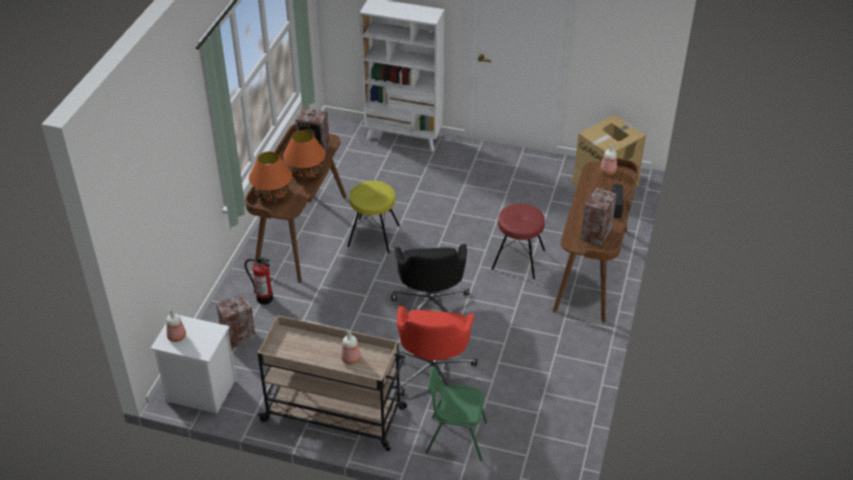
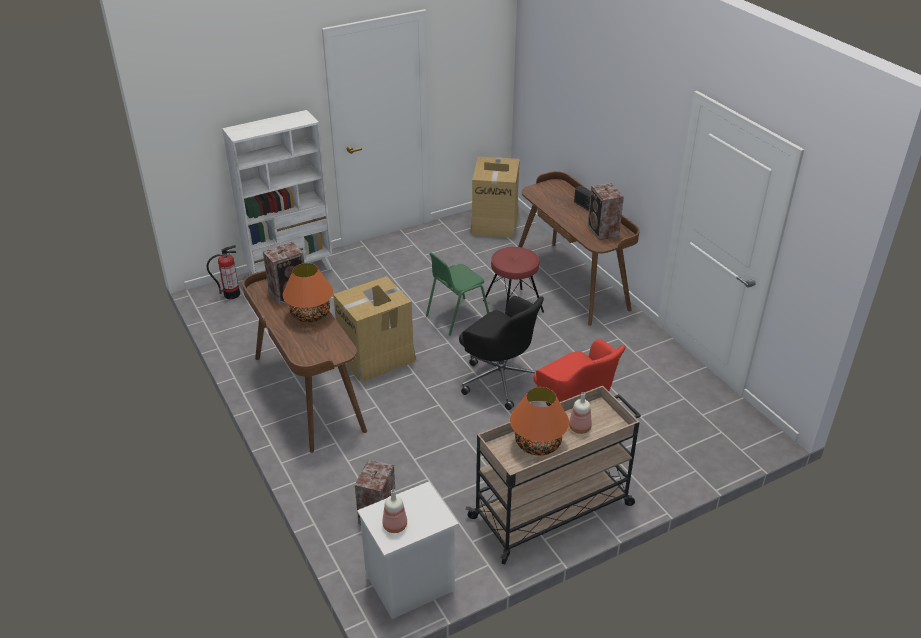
camera: 45 degrees left, 5 degrees down
(264, 298) = (353, 466): fire extinguisher -> fire extinguisher (231, 294)
(272, 195) = (307, 348): orange table lamp -> orange table lamp (538, 444)
(374, 236) = (376, 357): yellow stool -> cardboard box
(456, 437) = (660, 457): green chair -> green chair (456, 317)
(608, 171) = (545, 188): bottle -> none

